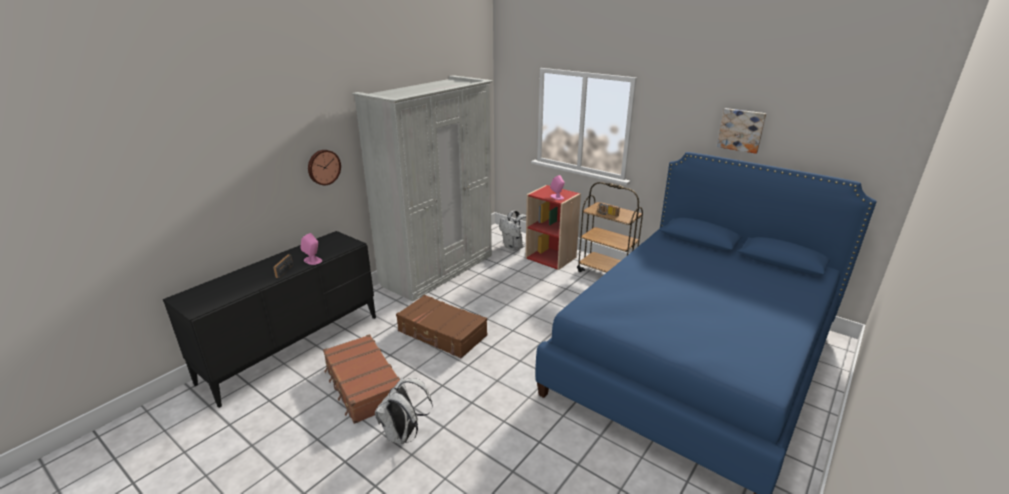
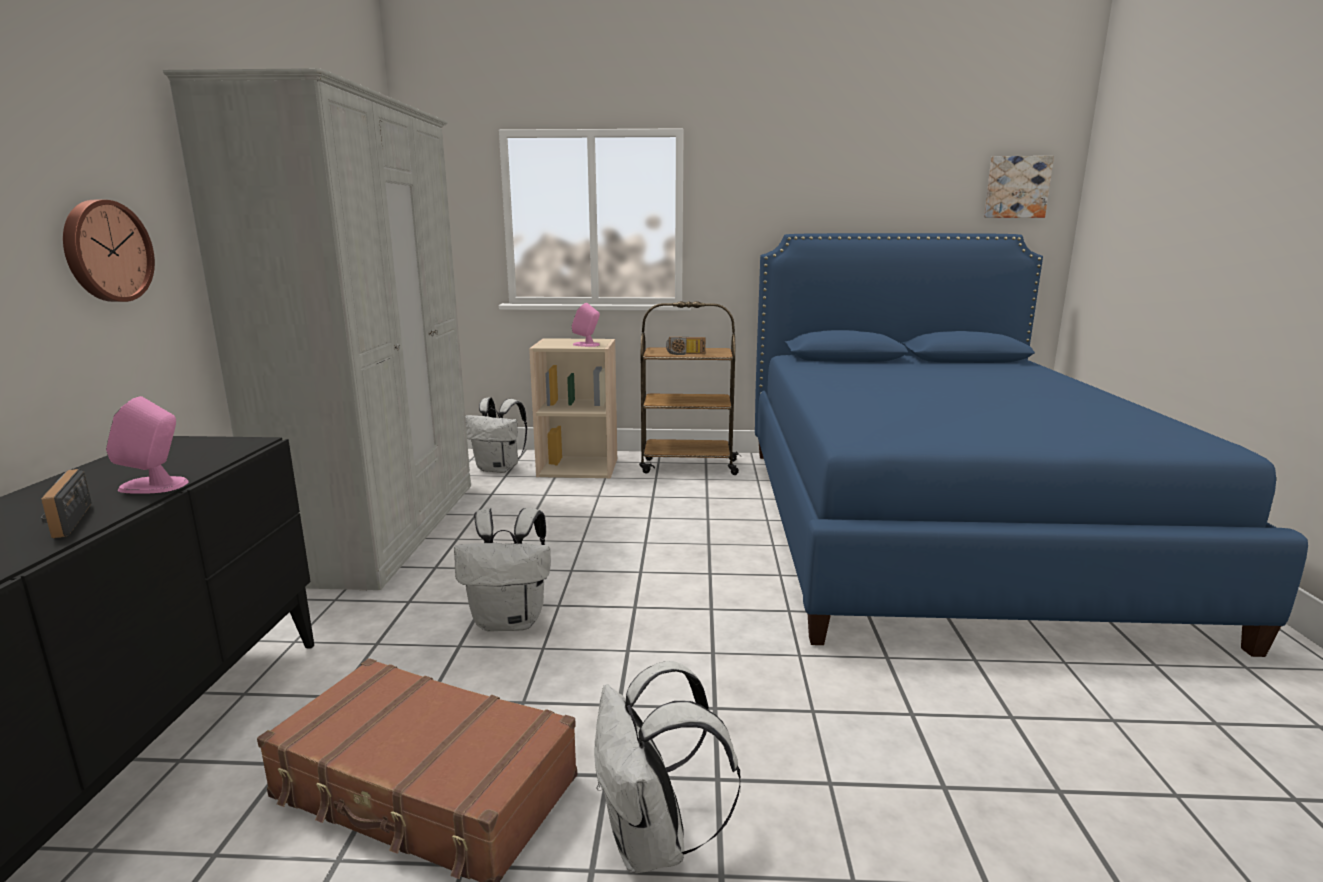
camera: 35 degrees left, 10 degrees down
(442, 334) = (511, 621): brown suitcase -> white backpack
(551, 257) = (579, 467): red bookcase -> beige bookcase
(741, 130) = (856, 190): picture -> picture (1016, 187)

